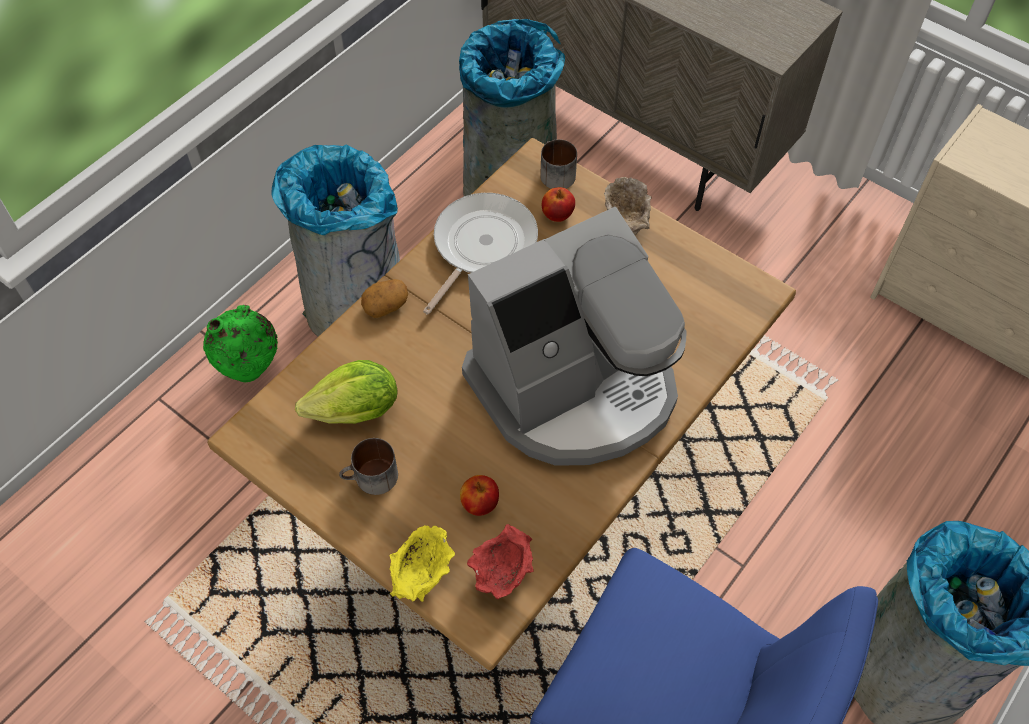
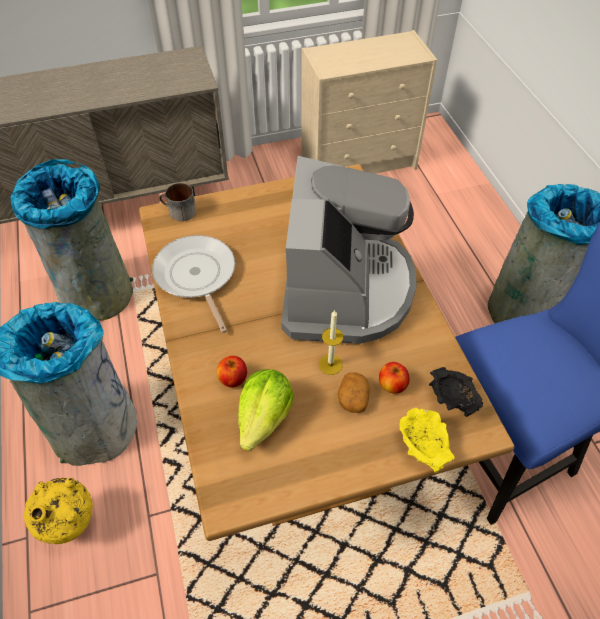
camera: 55 degrees left, 5 degrees down
(251, 372) = (72, 527): green vase -> yellow vase
(371, 479) = (327, 439): mug -> none
(386, 305) = (192, 353): potato -> potato (353, 398)
(463, 431) = (330, 364): none -> candle
(503, 572) = (451, 401): red bowl -> black bowl
(557, 215) = (211, 228): apple -> apple (233, 379)
(626, 220) = (247, 201): beige bowl -> none

